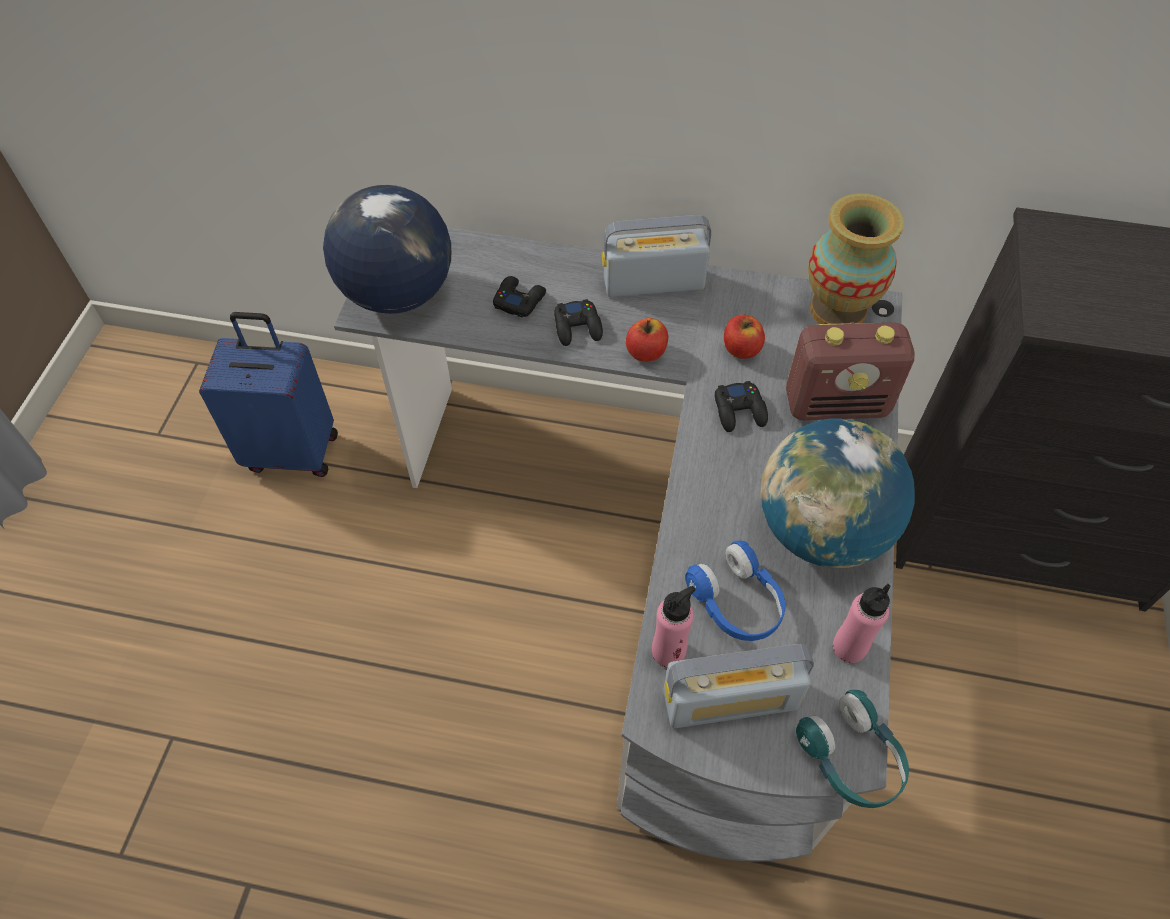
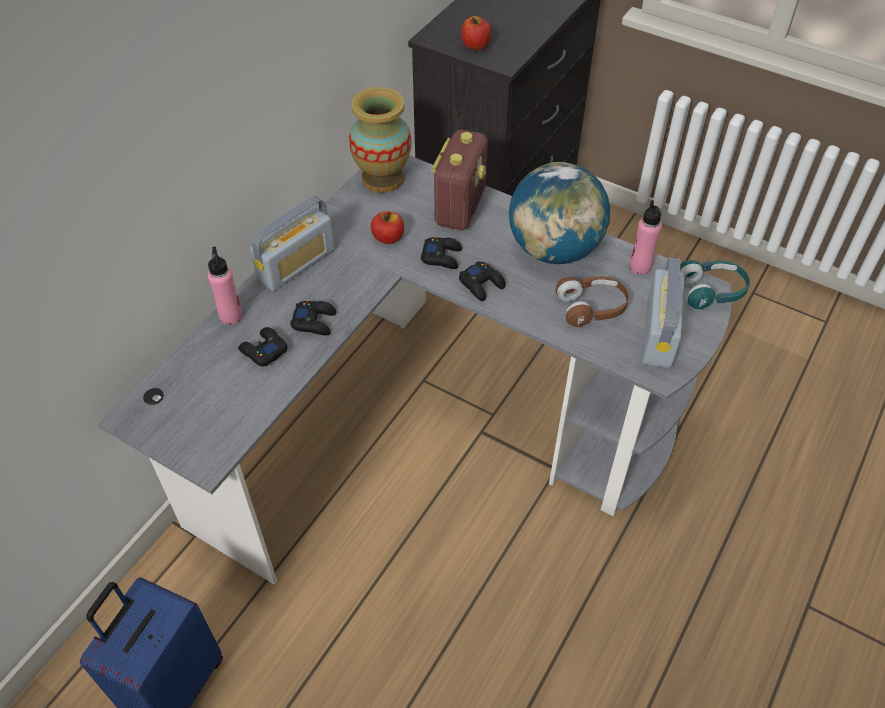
camera: 70 degrees left, 5 degrees down
(397, 294) = (202, 433): globe -> none
(646, 352) = (362, 289): apple -> apple (475, 45)
(653, 282) = (296, 264): radio -> radio turned 150 degrees counterclockwise
(668, 651) = (616, 353): pink bottle -> pink bottle (231, 315)
(714, 466) = (482, 284): none -> black game controller
(736, 602) = (592, 308): blue headphones -> brown headphones

